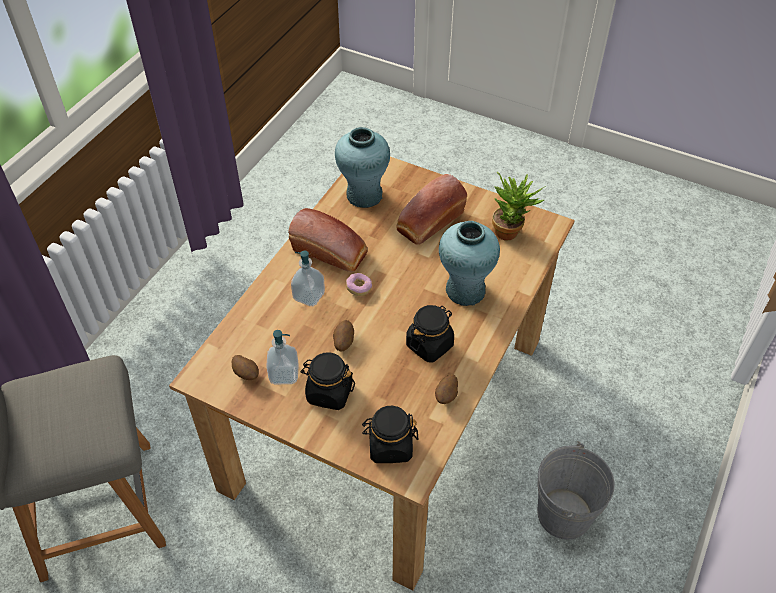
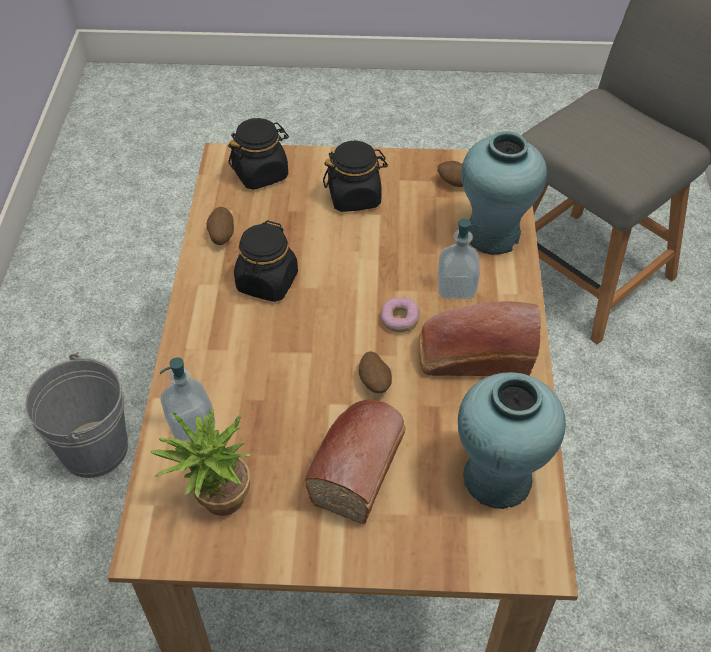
camera: 155 degrees right, 0 degrees up
(284, 374) = (417, 197): soap dispenser -> soap dispenser (191, 424)
(343, 342) = (374, 250): potato -> potato (375, 382)
(465, 290) = (251, 370): turquoise vase -> turquoise vase (493, 234)

